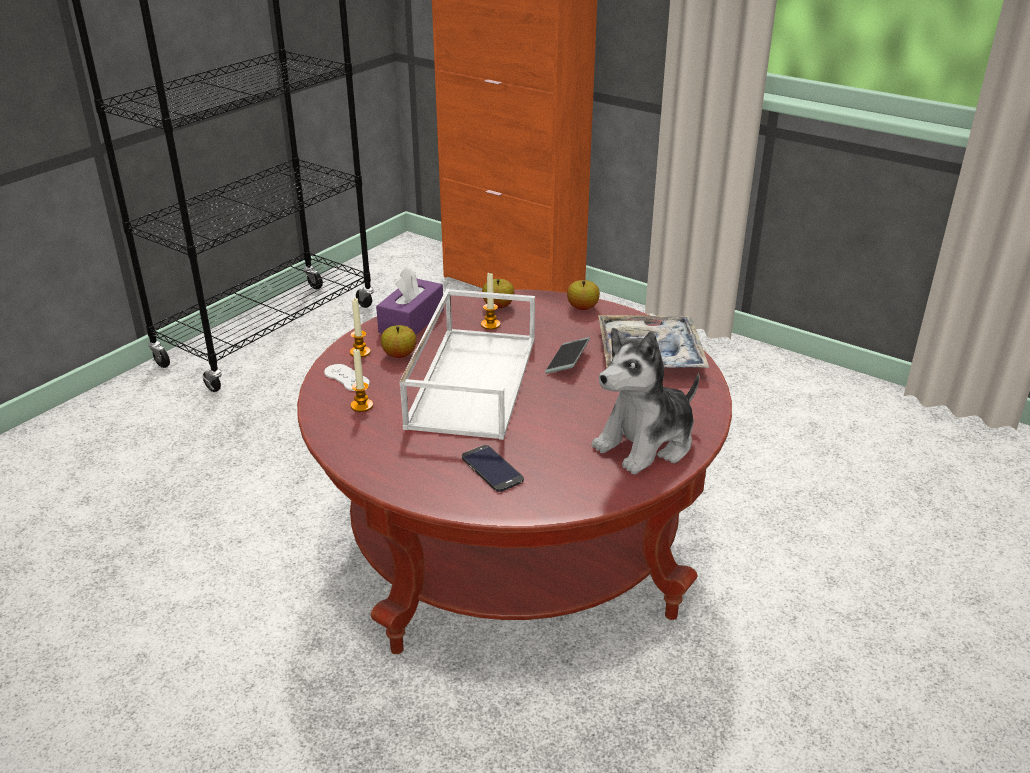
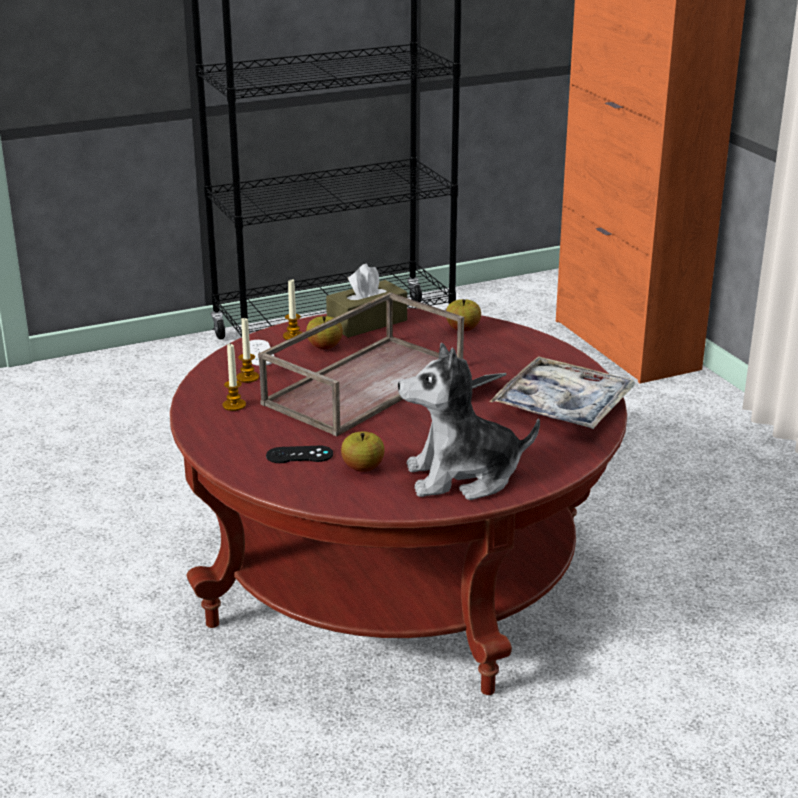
camera: 30 degrees right, 5 degrees down
(411, 321) = (367, 322): purple tissue box -> brown tissue box
(471, 380) = (364, 383): white tray -> brown tray
(490, 324) = (436, 343): candle -> candle (234, 405)
(492, 469) = (299, 455): phone -> black game controller
(582, 307) = (545, 350): apple -> apple (363, 468)

